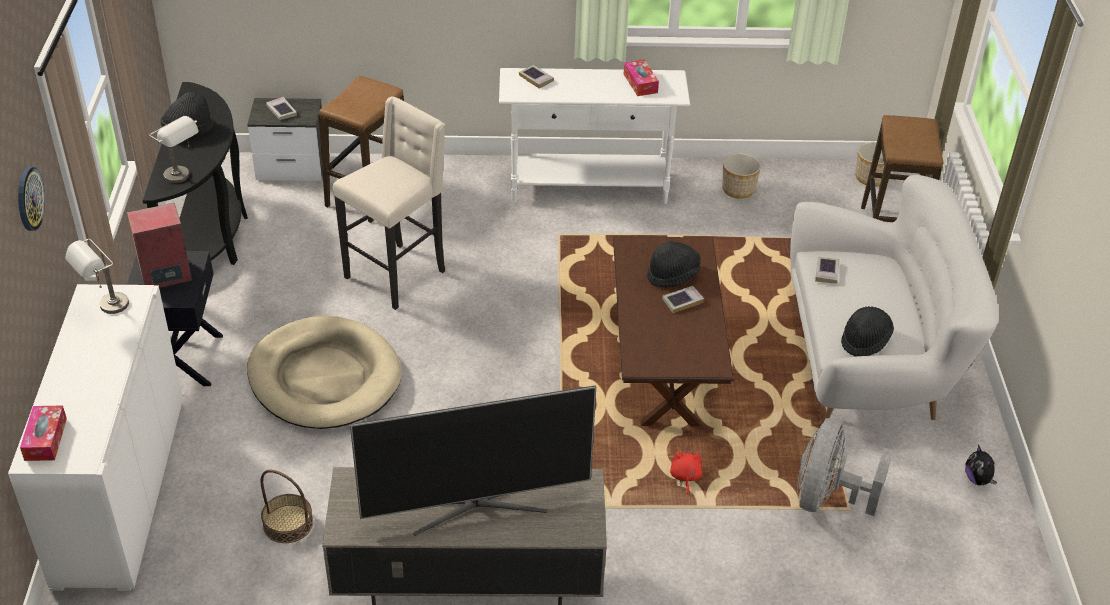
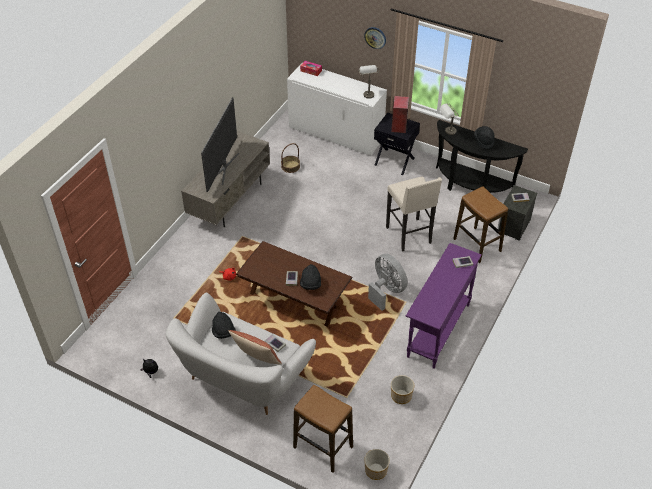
camera: 120 degrees right, 5 degrees up
(324, 378) = (358, 195): beige dog bed -> none
(589, 188) = (438, 330): white console table -> purple console table
(640, 83) = (435, 303): tissue box -> none
(827, 497) = (184, 315): grey fan -> grey fan (386, 290)
(876, 280) = (256, 360): none -> pillow

